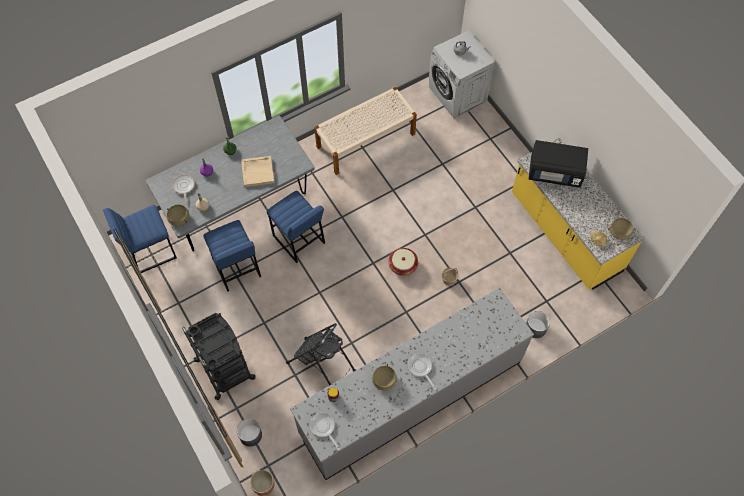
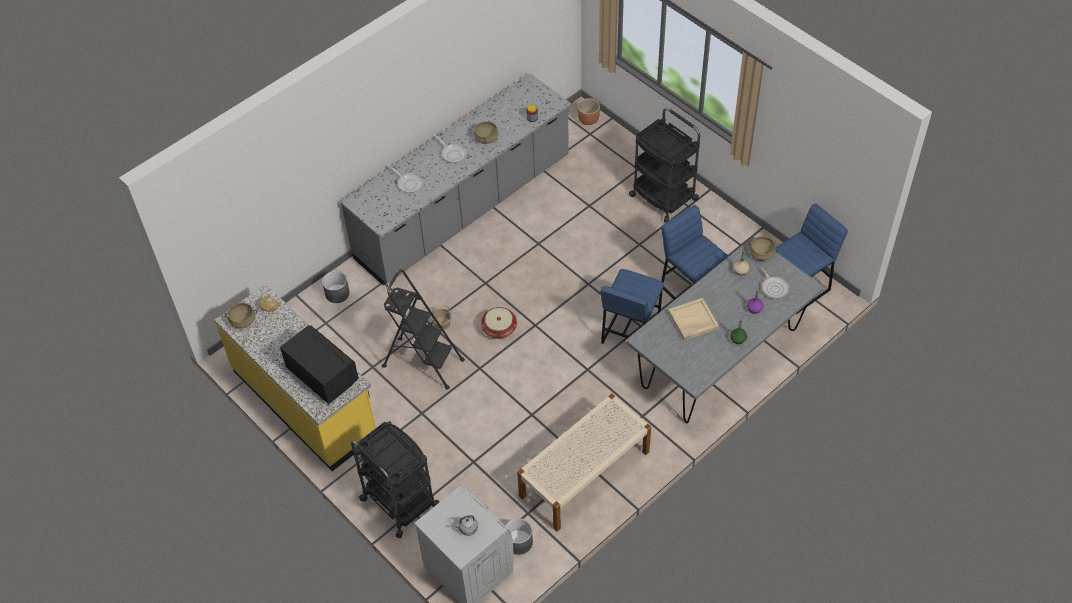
camera: 170 degrees right, 10 degrees down
(250, 435) = (615, 152): grey planter -> grey planter (519, 542)
(299, 240) = (630, 333): blue chair -> blue chair turned 105 degrees counterclockwise
(322, 367) = (563, 217): step ladder -> step ladder (422, 362)
(323, 427) = (534, 95): frying pan -> frying pan (408, 183)
(498, 146) = (400, 502): none -> black cart
(555, 172) = (321, 375): black microwave -> black microwave turned 45 degrees clockwise

